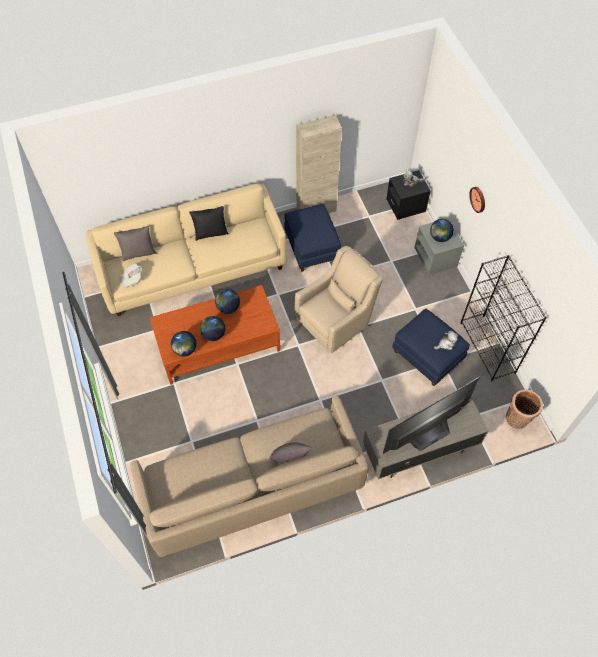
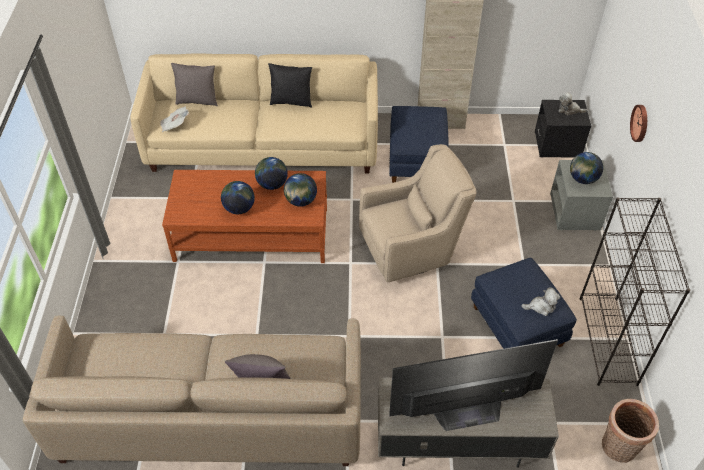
camera: 20 degrees right, 10 degrees down
(185, 350) = (196, 215): globe -> globe (301, 201)

